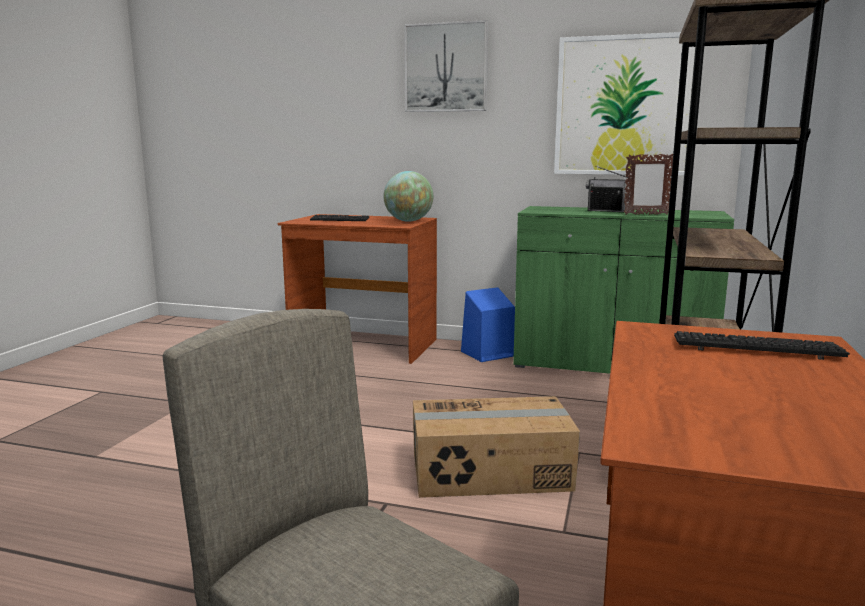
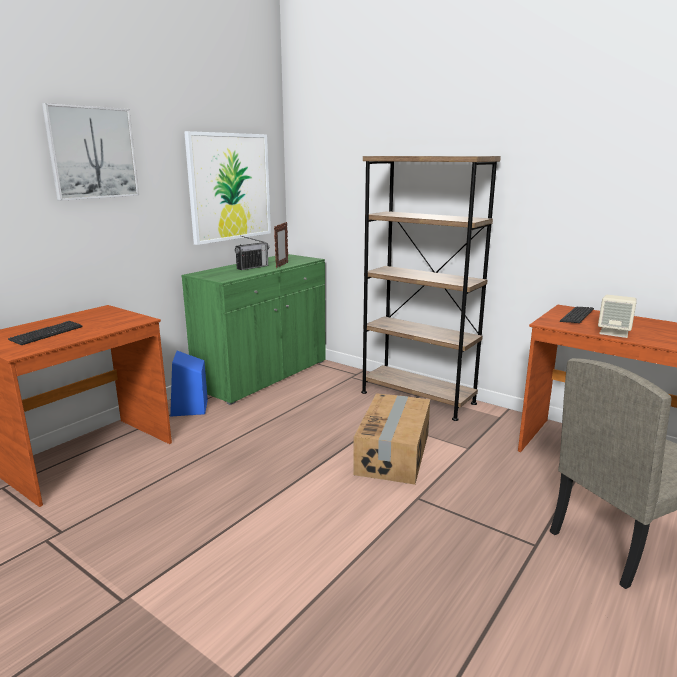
camera: 70 degrees left, 5 degrees up
(408, 221) = (115, 314): globe -> none
(663, 373) = (614, 333): none -> beige speaker

